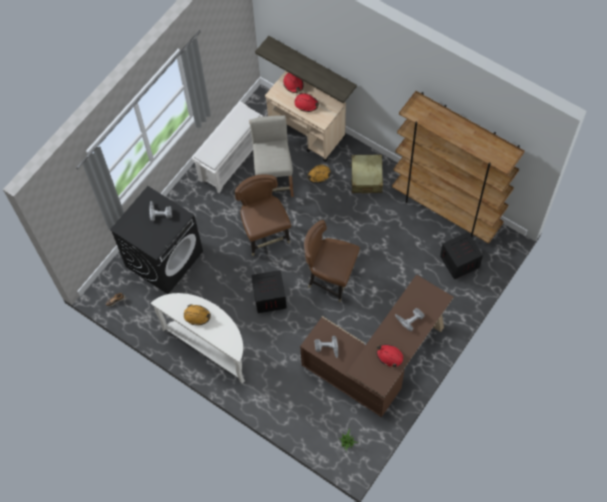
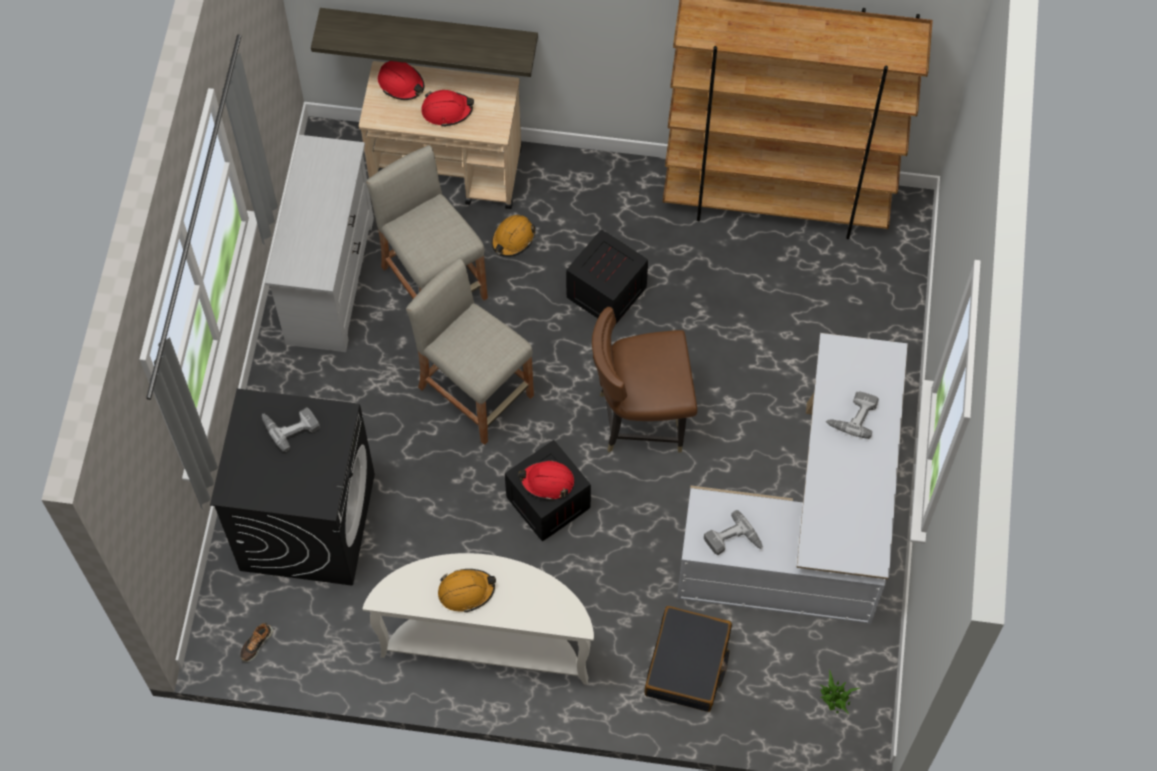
camera: 30 degrees left, 0 degrees up
(231, 159) = (330, 280): white shoe rack -> white dresser
(265, 235) = (475, 391): brown chair -> beige stool
(290, 396) = (688, 664): none -> black suitcase
(366, 178) = (602, 206): beige suitcase -> none
(378, 360) = (808, 525): brown desk -> white desk
(389, 356) = (857, 500): red hard hat -> red hard hat (547, 482)
(459, 262) = (851, 286): crate -> crate (606, 293)

